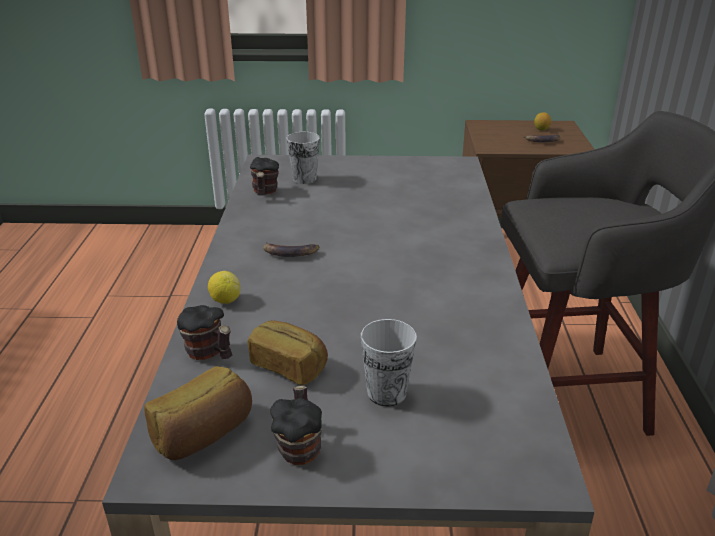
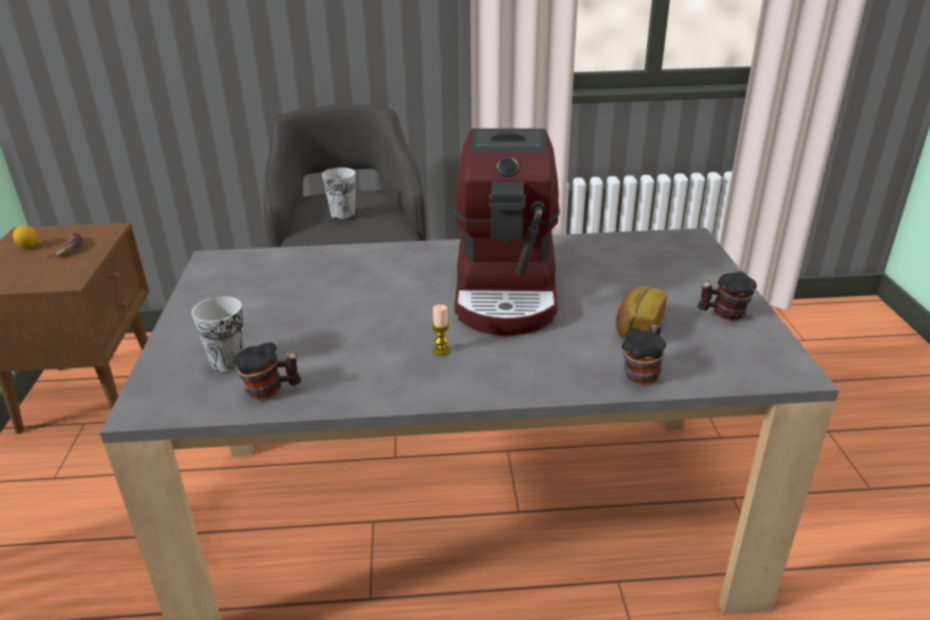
camera: 95 degrees left, 0 degrees up
(204, 434) = (741, 356): bread -> none
(225, 300) = (550, 378): lemon -> none
(290, 252) = (441, 350): banana -> candle
(386, 393) = (647, 285): cup -> cup (343, 215)
(390, 292) = (507, 290): none -> coffee machine

